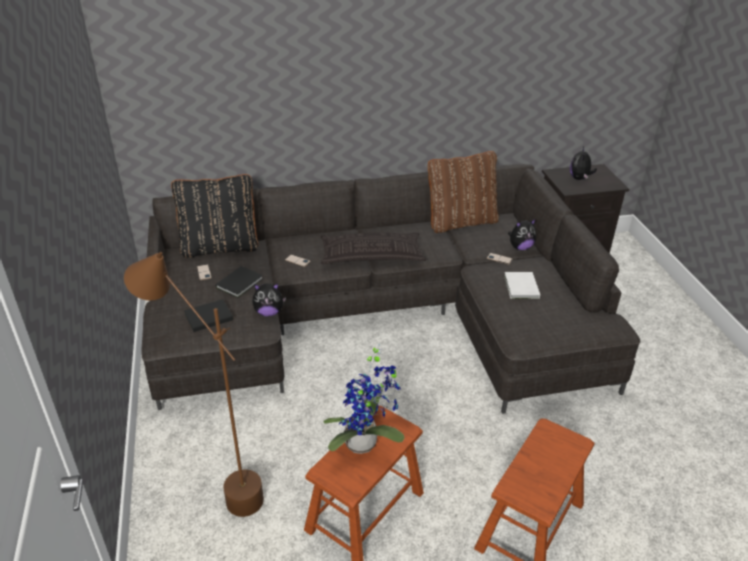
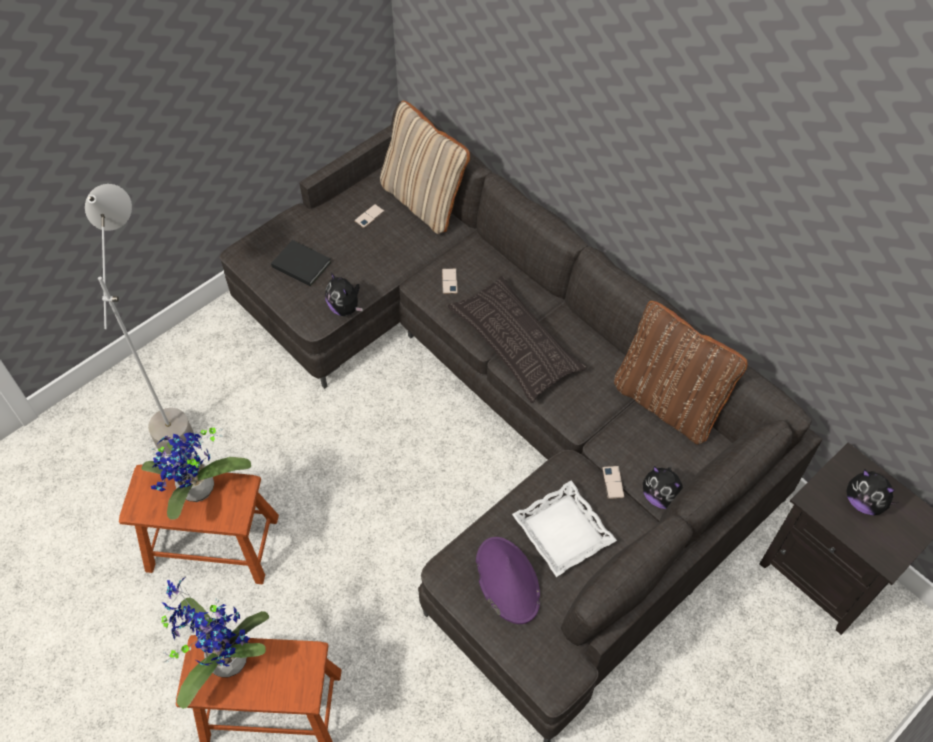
camera: 60 degrees right, 20 degrees up
(218, 489) = (176, 409): brown floor lamp -> grey floor lamp
(220, 247) = (424, 201): black pillow -> beige pillow
(241, 283) = (373, 256): black book -> none
(521, 287) = (562, 532): white book -> white tray
(524, 478) = (223, 658): none -> potted plant
(541, 320) = (507, 580): none -> purple hat
(579, 178) = (863, 502): plush toy -> plush toy turned 120 degrees counterclockwise

